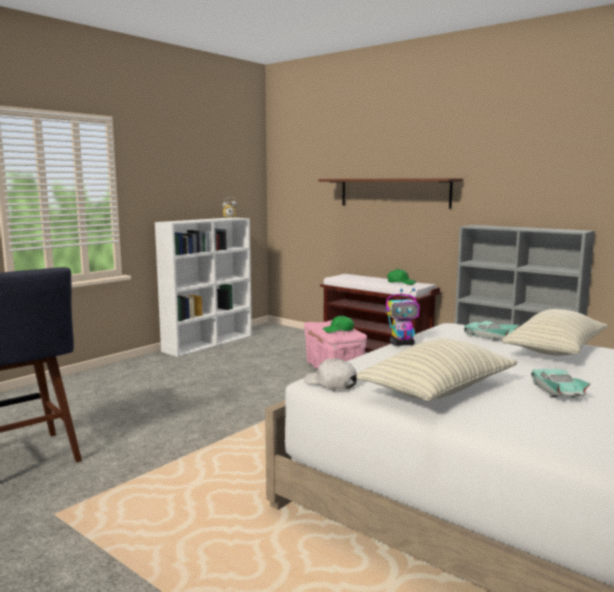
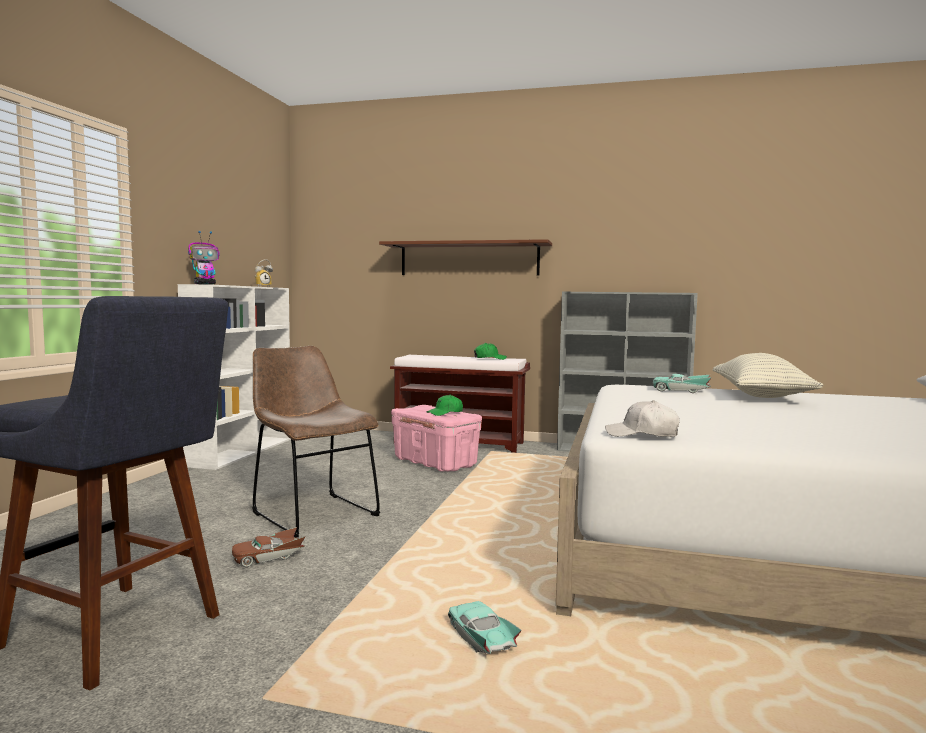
camera: 25 degrees left, 5 degrees down
(143, 428) = (268, 557): none -> brown toy car
(202, 400) = (312, 513): none -> brown chair
(402, 344) = (618, 400): toy robot -> toy robot (205, 284)
(438, 391) = (756, 430): pillow -> none
(557, 392) = (848, 421): turquoise toy car -> turquoise toy car (481, 639)

